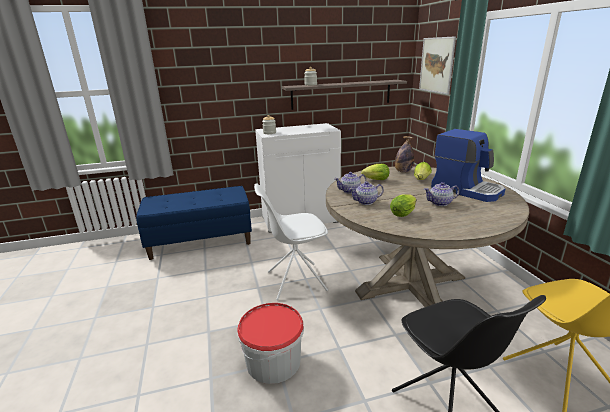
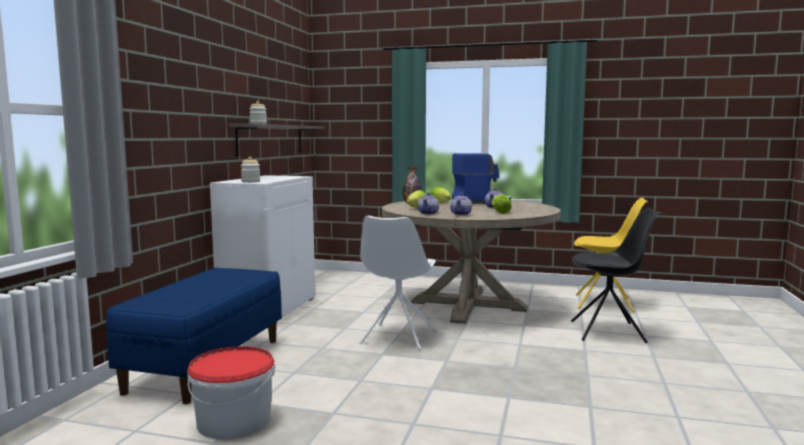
camera: 60 degrees left, 15 degrees down
(273, 361) = (511, 368): bucket -> bucket (234, 421)
(436, 65) = (353, 110): picture -> none

